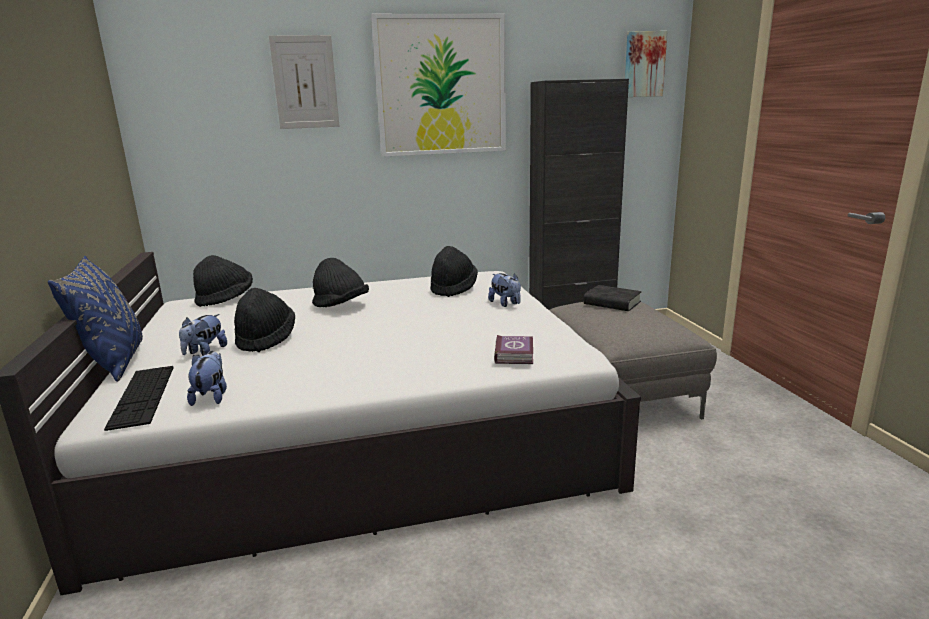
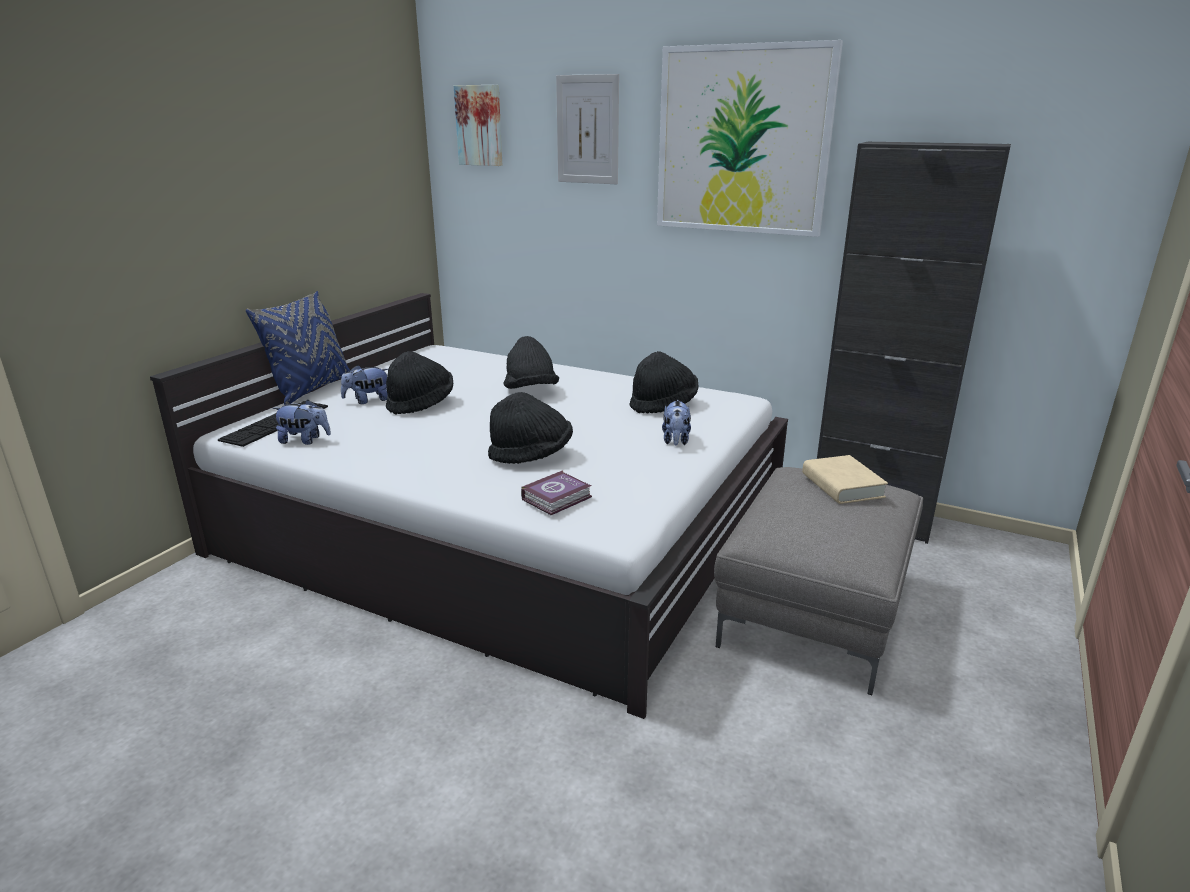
camera: 40 degrees right, 5 degrees up
(211, 396) = (305, 440): plush toy -> plush toy turned 60 degrees clockwise
(225, 299) = (466, 355): black hat -> black hat (531, 456)
(612, 303) = (842, 486): black book -> beige book
(643, 64) = (1091, 118): picture -> picture (480, 125)

